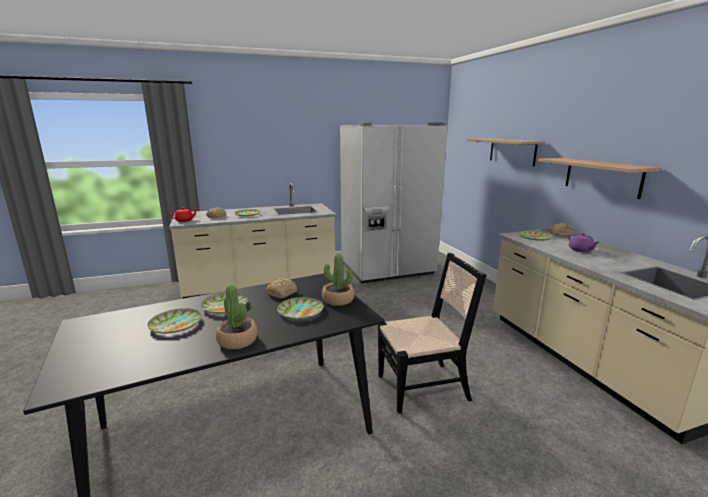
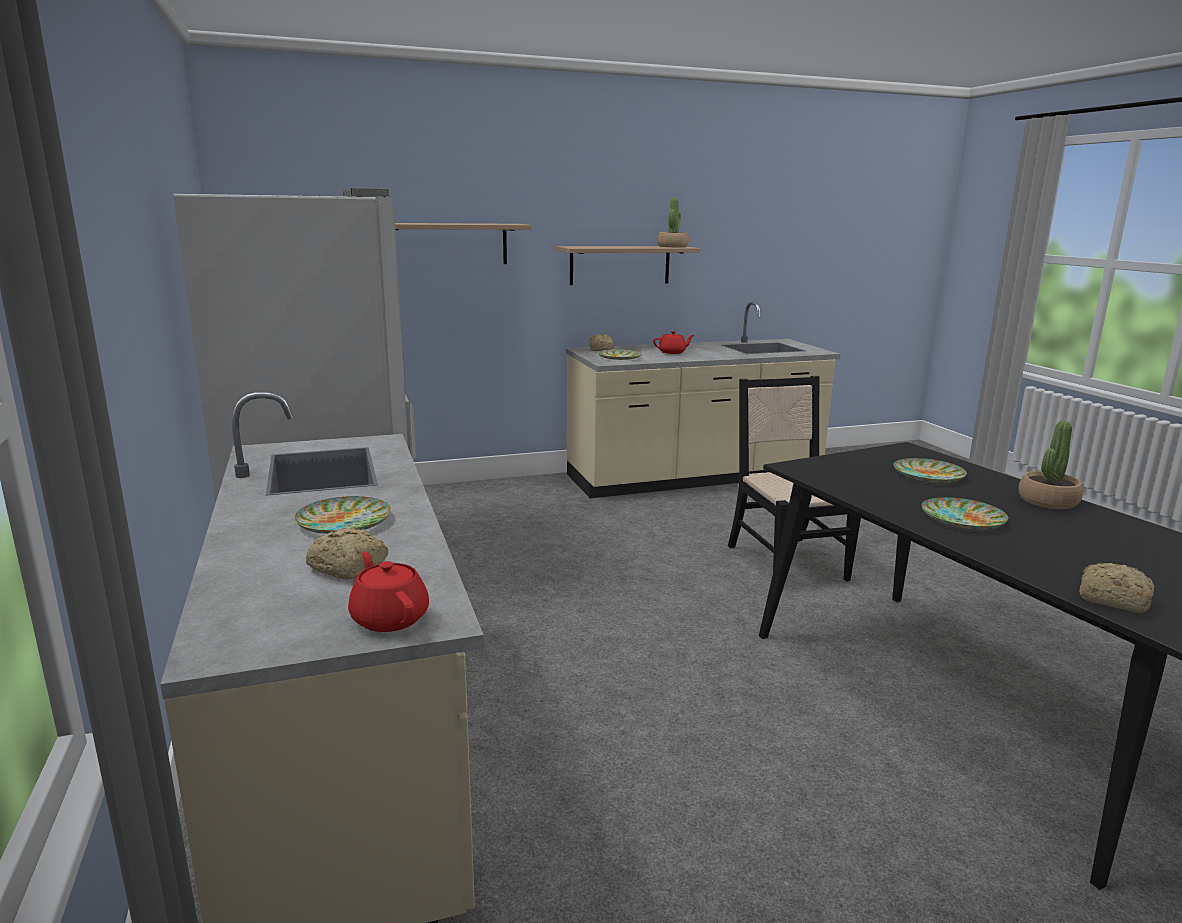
camera: 90 degrees left, 0 degrees up
(175, 324) = (1060, 544): plate -> none
(282, 293) = (877, 487): bread -> bread (1110, 599)
(338, 300) = (872, 458): potted plant -> potted plant (672, 246)
(580, 250) = (672, 352): purple teapot -> red teapot

